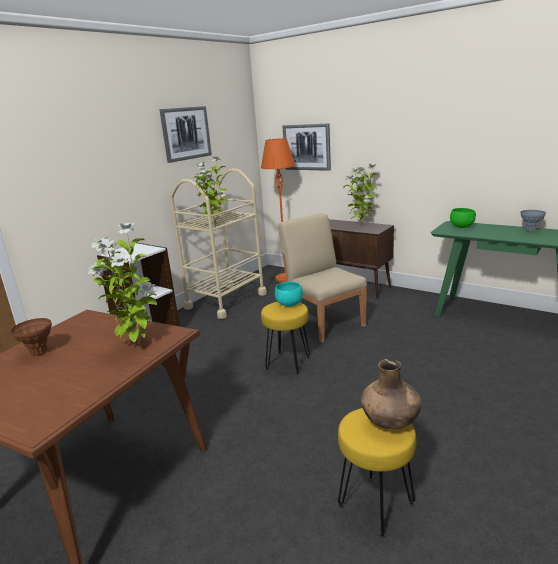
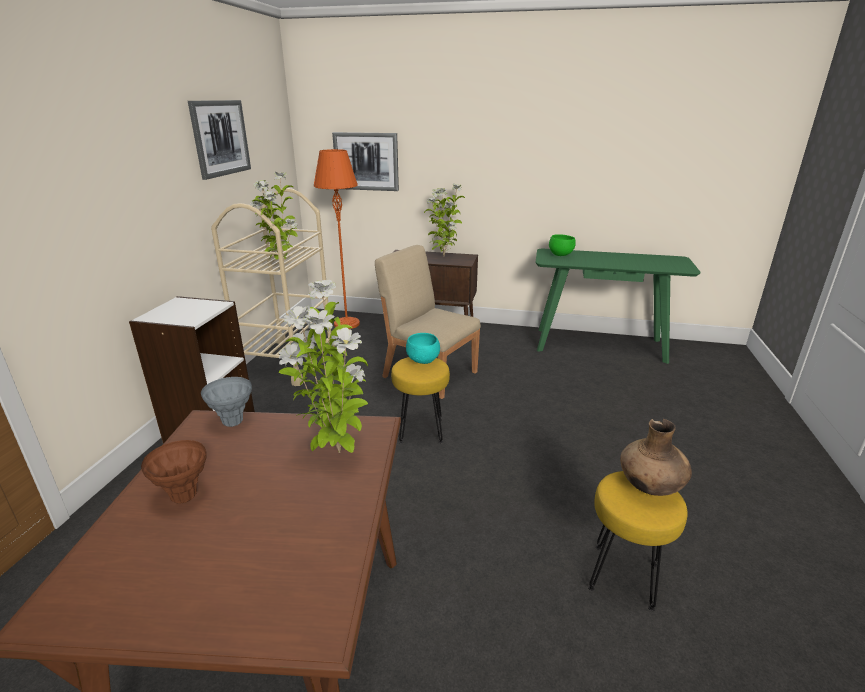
camera: 25 degrees left, 5 degrees up
(530, 230) = (626, 256): grey vase -> grey vase (233, 422)

